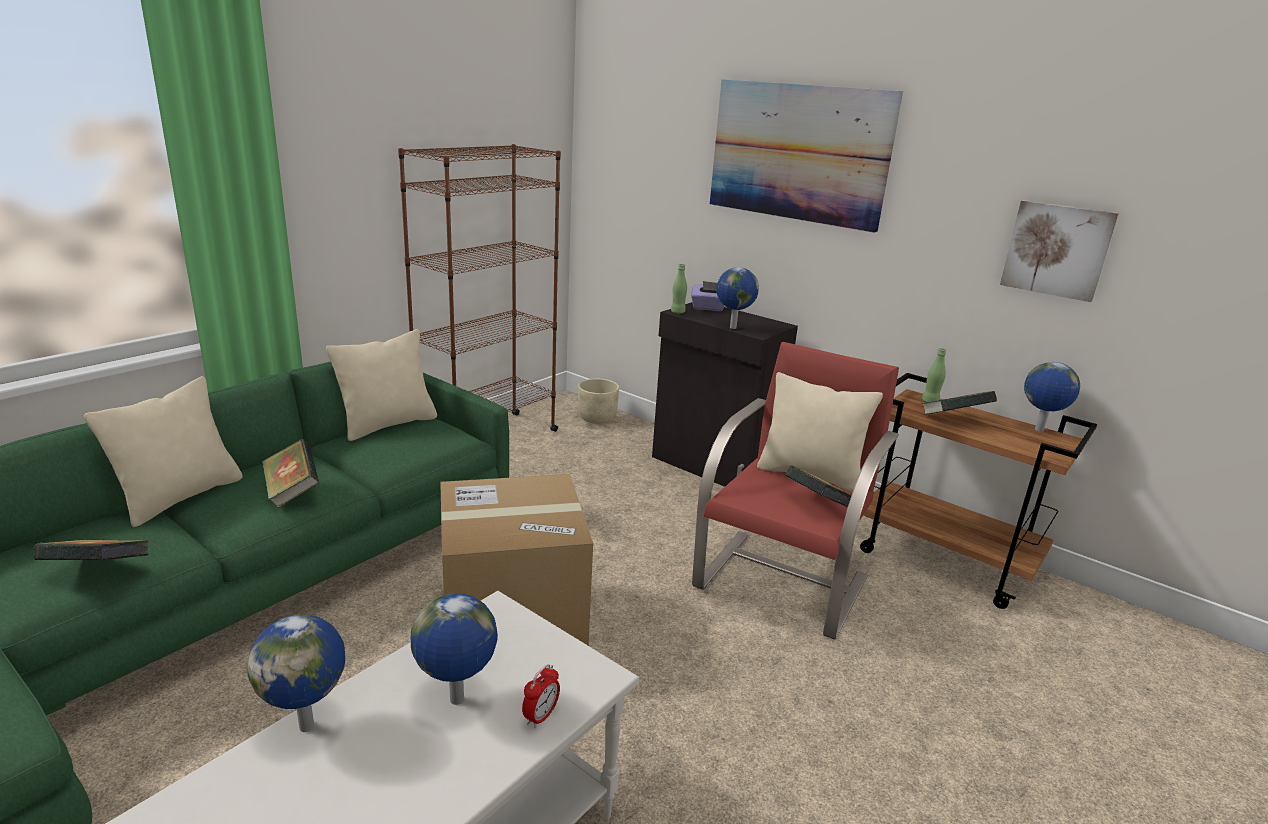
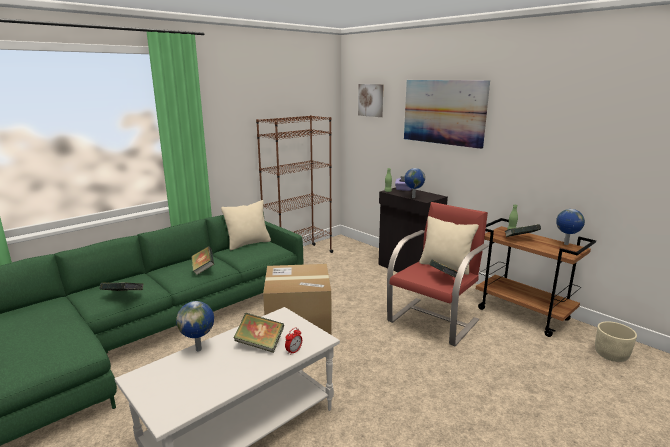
camera: 10 degrees right, 5 degrees down
(180, 497) = (157, 270): beige pillow -> none
(457, 701) = (260, 344): globe -> book
(597, 418) = (353, 247): beige planter -> beige planter (611, 355)
(1057, 250) = (569, 152): picture -> picture (371, 100)

